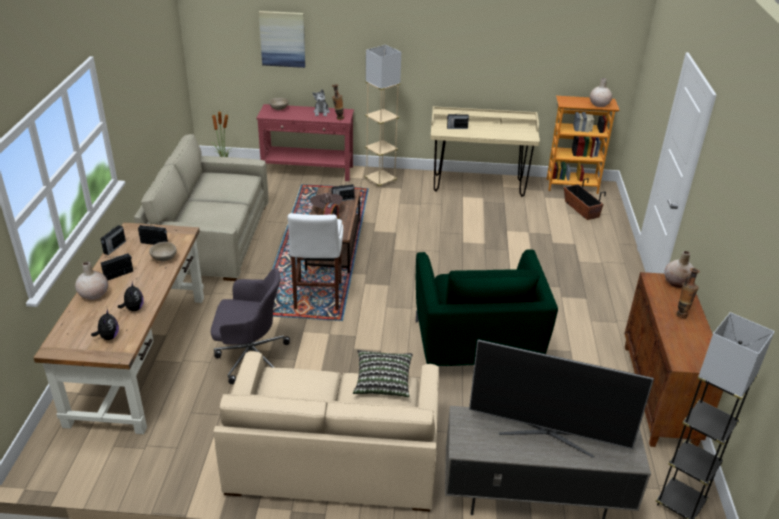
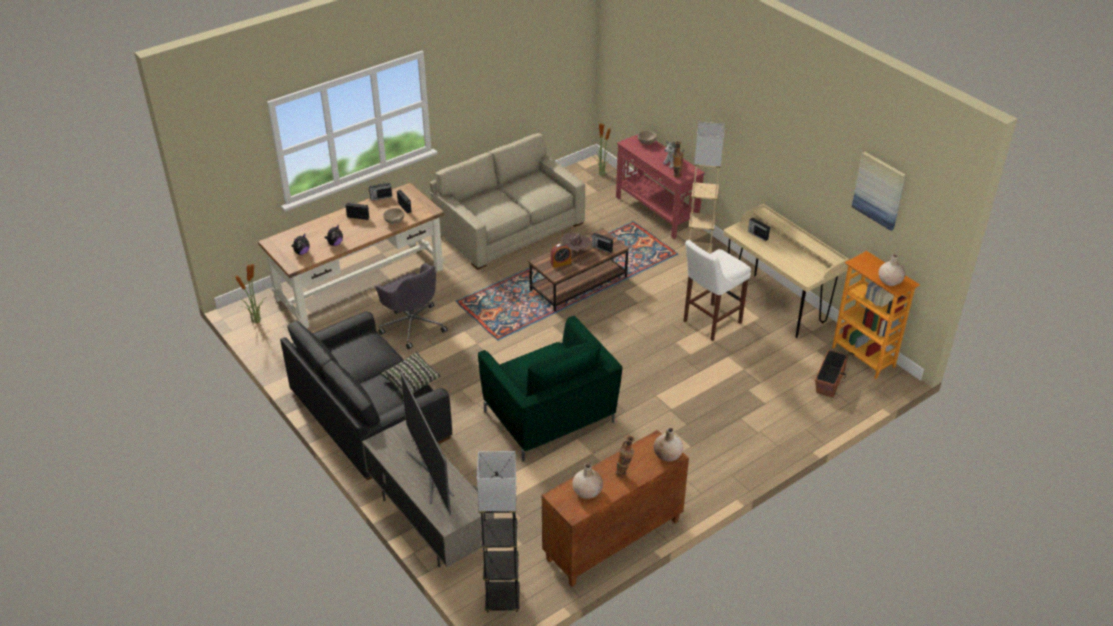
camera: 50 degrees right, 5 degrees up
(75, 462) = (257, 321): none -> potted plant
(93, 294) = (330, 222): beige vase -> beige vase (587, 491)
(282, 39) = (662, 80): picture -> picture (879, 190)
(317, 297) = (507, 314): white stool -> white stool (710, 323)
(333, 455) = (368, 413): beige sofa -> black sofa
(475, 347) = (549, 418): green armchair -> green armchair turned 75 degrees counterclockwise

